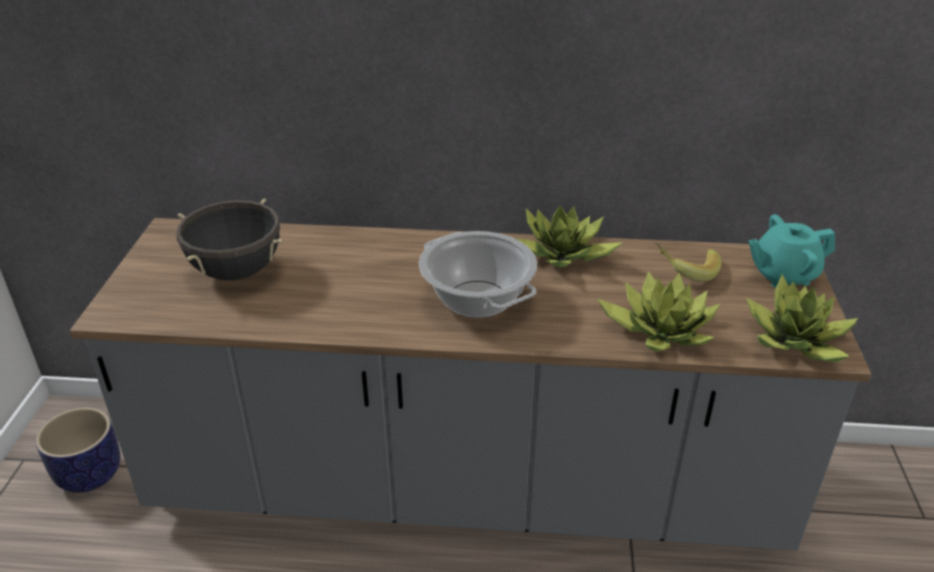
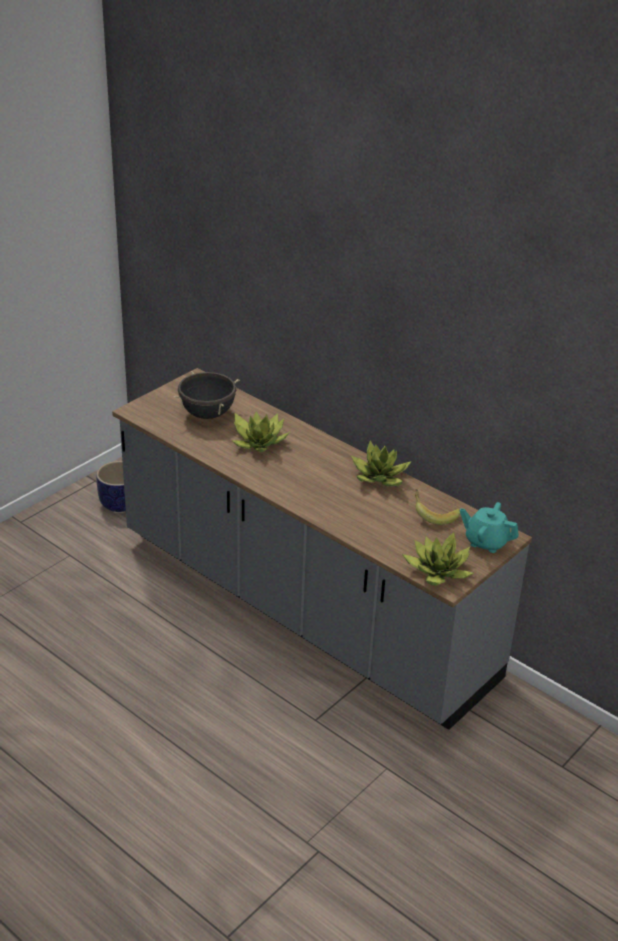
camera: 35 degrees right, 0 degrees up
(478, 300) = (305, 479): cooking pot -> none
(659, 329) = (375, 534): potted plant -> potted plant (259, 441)

